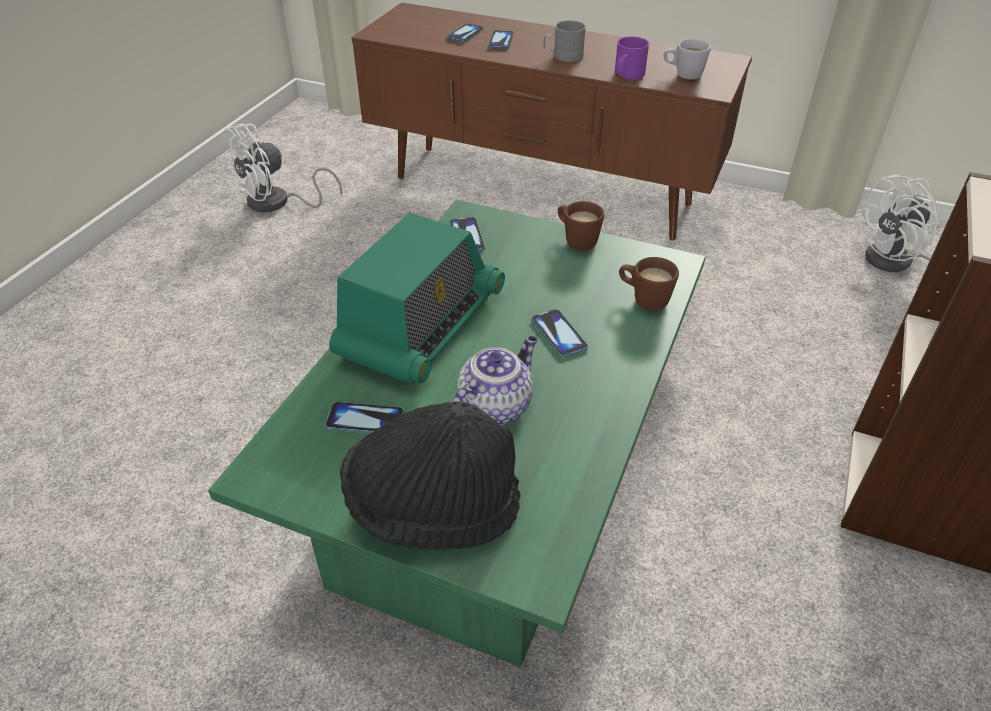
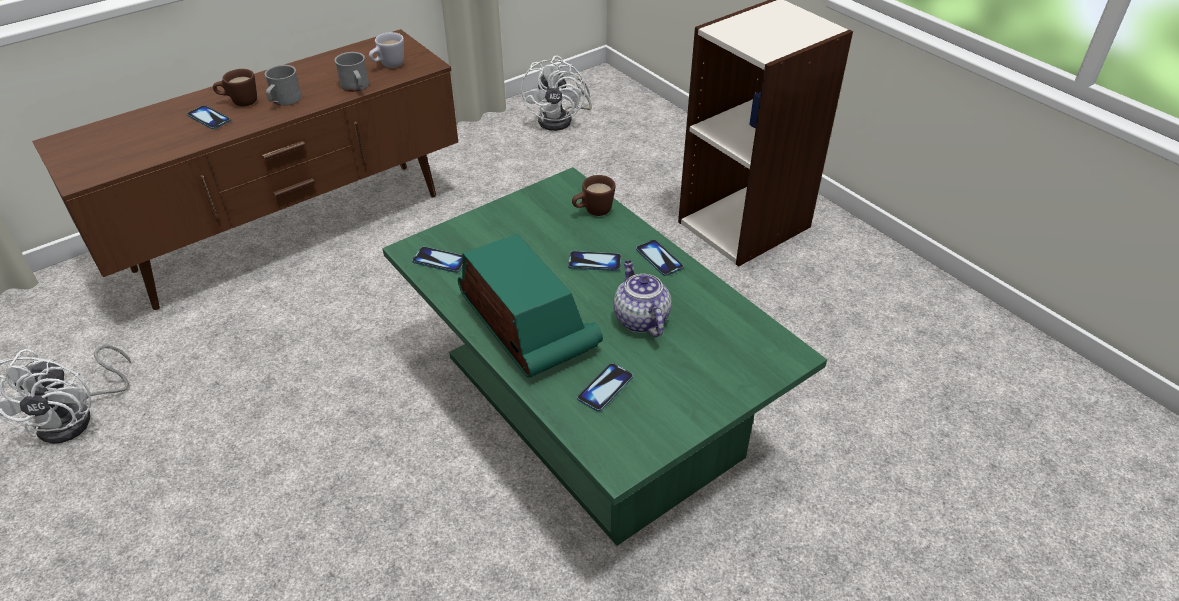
camera: 60 degrees left, 0 degrees up
(433, 507) = (709, 381): black hat -> none
(464, 34) = (165, 131): phone -> phone (659, 259)
(576, 240) = (501, 211): brown mug -> brown mug (239, 102)
(627, 75) = (356, 87): purple mug -> grey mug

